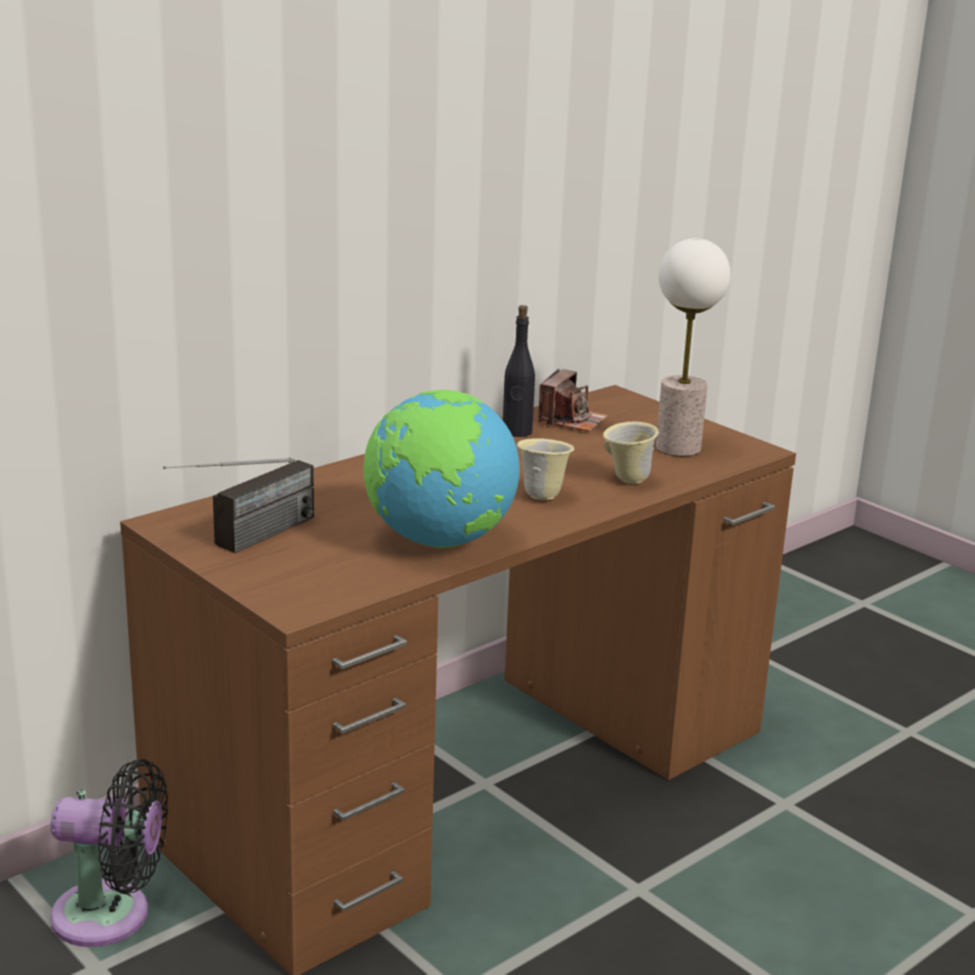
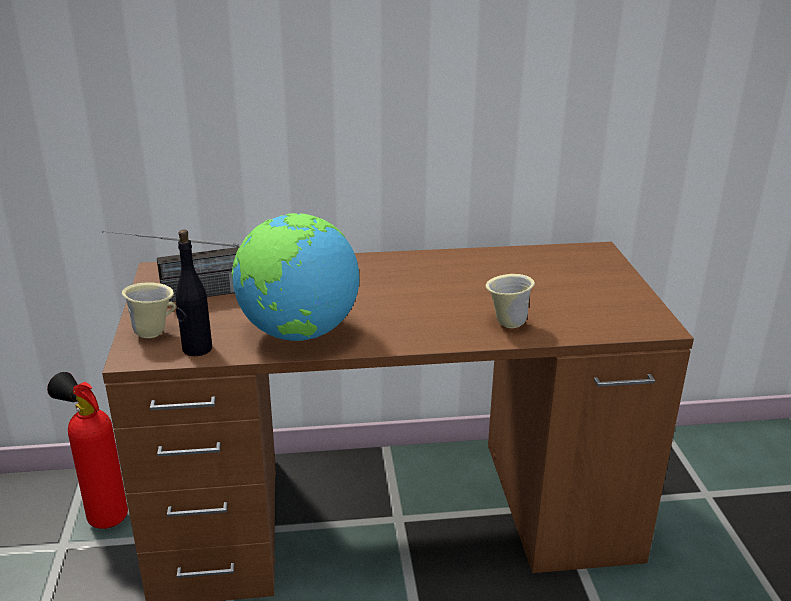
camera: 35 degrees right, 5 degrees up
(111, 916) = (103, 515): black fan -> fire extinguisher
(517, 432) = (478, 262): black bottle -> black bottle (197, 349)
(542, 495) = (423, 318): beige mug -> beige mug (153, 333)
(571, 420) = (533, 263): camera -> none
(677, 447) = (589, 306): table lamp -> none

